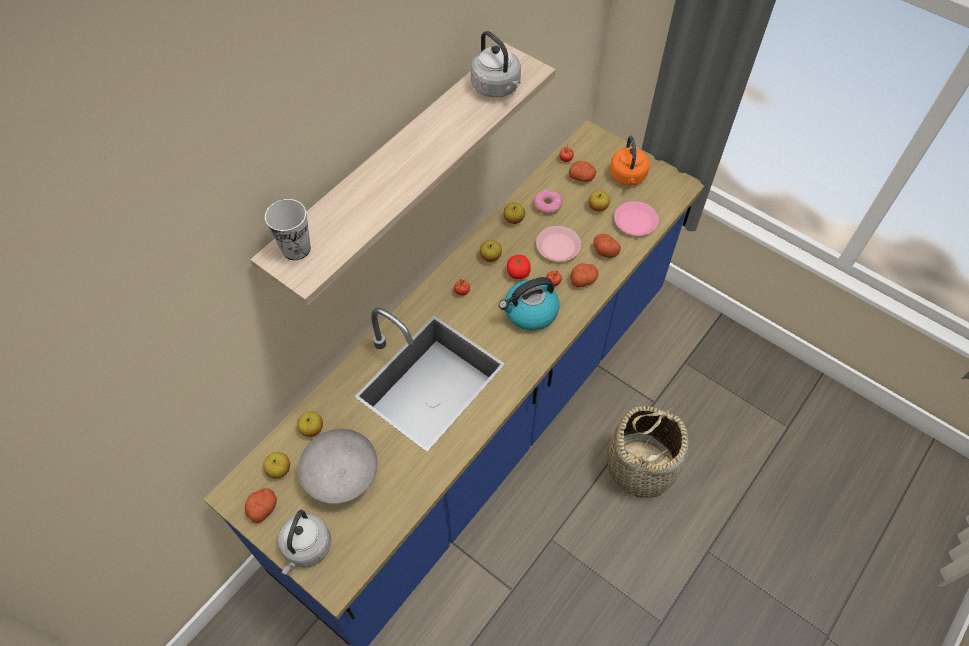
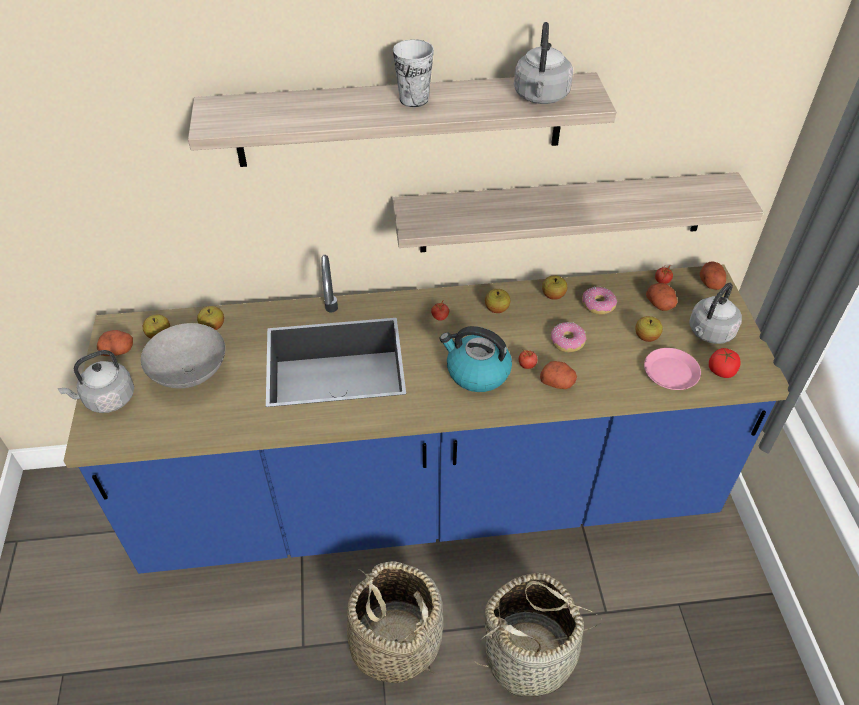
camera: 45 degrees right, 10 degrees down
(296, 248) = (230, 108): cup -> cup (414, 99)
(496, 155) = (563, 213): none -> shelf
(518, 273) = (505, 336): tomato -> tomato (721, 371)
(557, 246) = (567, 341): pink plate -> donut
(561, 532) = (395, 641): none -> basket
(604, 251) = (608, 375): potato -> potato (710, 282)
(628, 177) = (709, 333): orange kettle -> grey kettle

